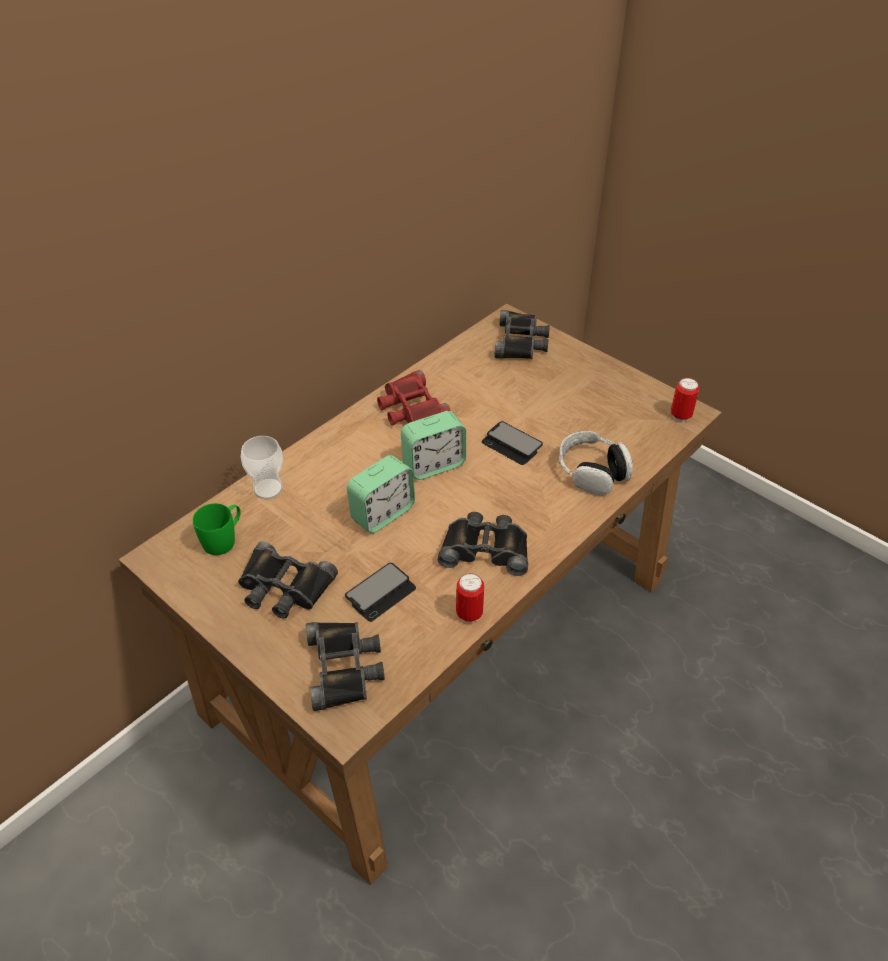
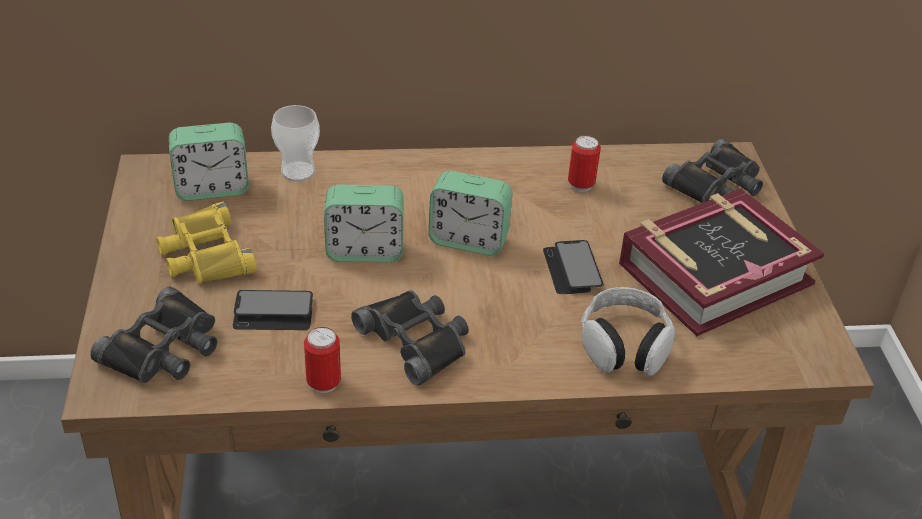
camera: 40 degrees right, 5 degrees down
(224, 539) = (212, 188): green mug -> alarm clock
(284, 587) = (205, 254): black binoculars -> yellow binoculars
(411, 408) = (515, 181): red binoculars -> none
(583, 398) = (714, 273): none -> book
(681, 415) = (812, 357): can -> can (581, 185)

